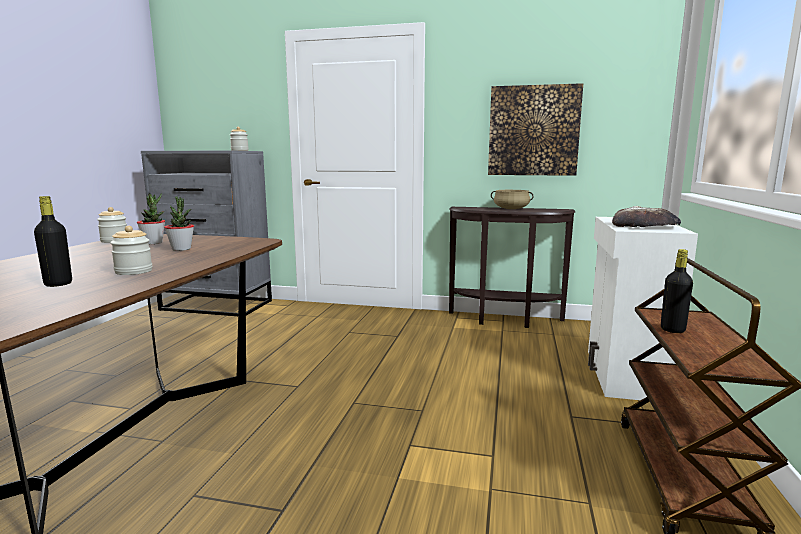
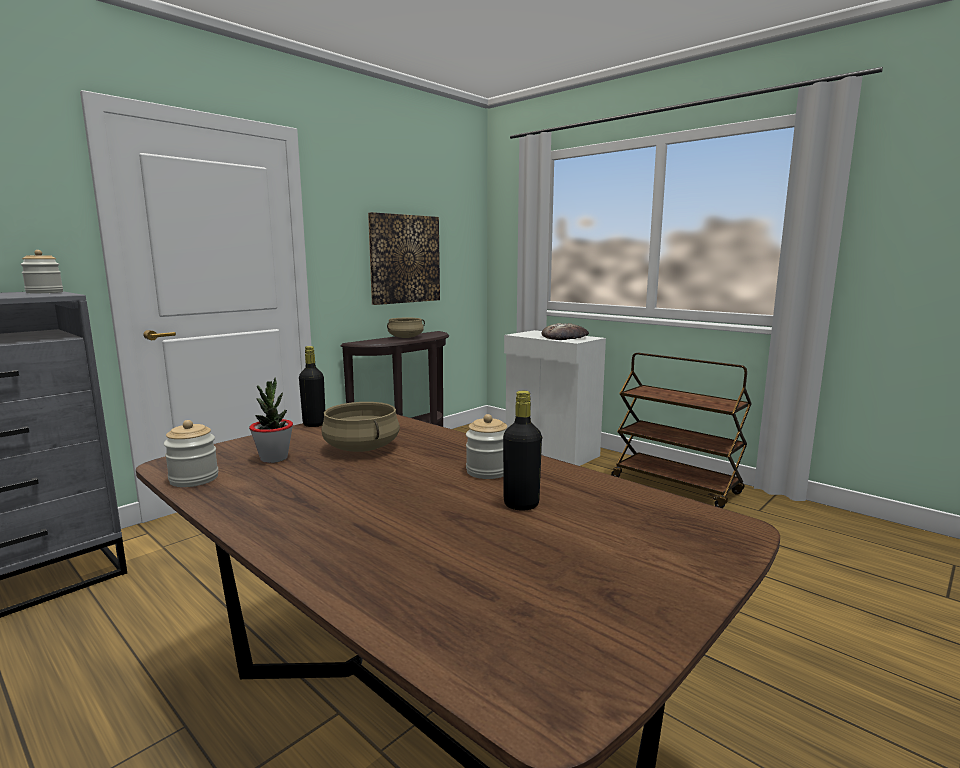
camera: 60 degrees left, 0 degrees up
(181, 249) = (362, 448): potted plant -> beige cooking pot
(672, 329) = (668, 397): black bottle -> black bottle (314, 424)

